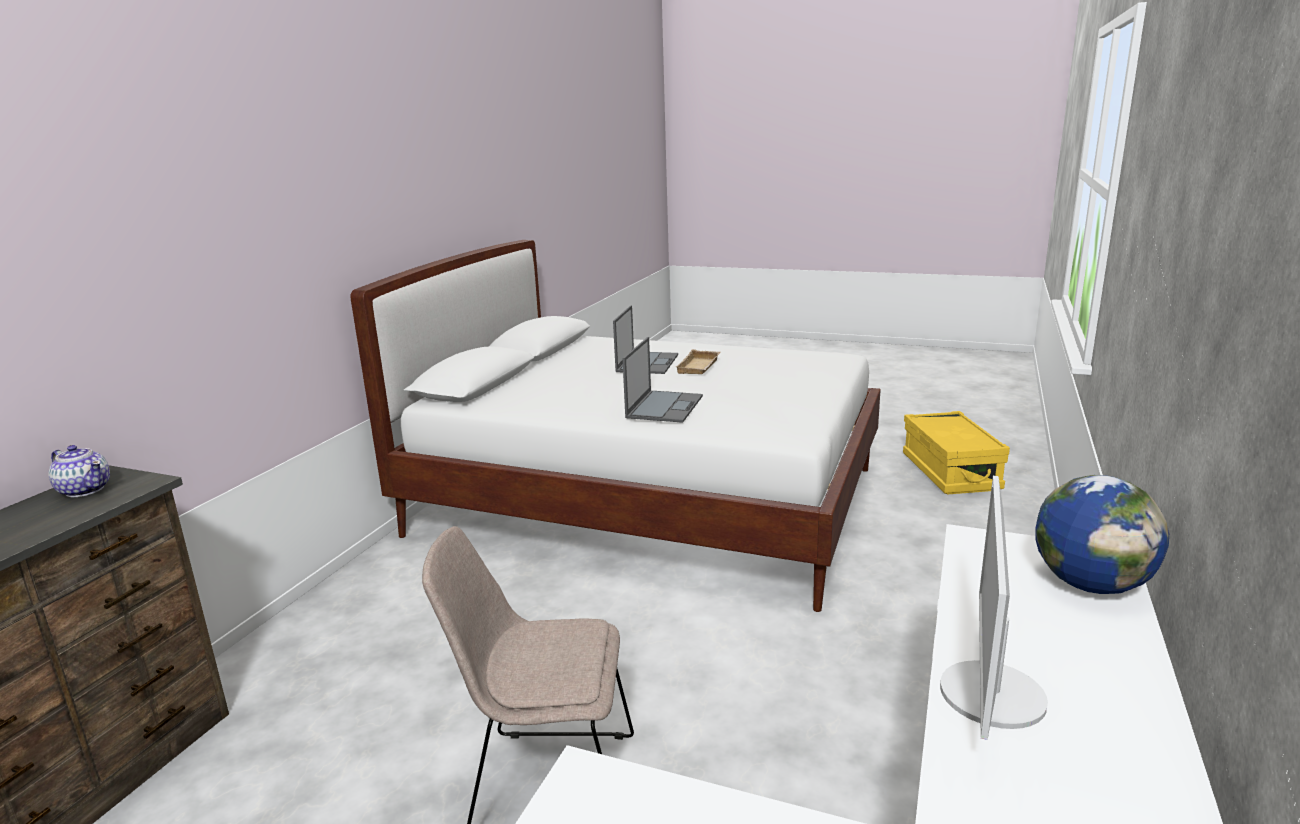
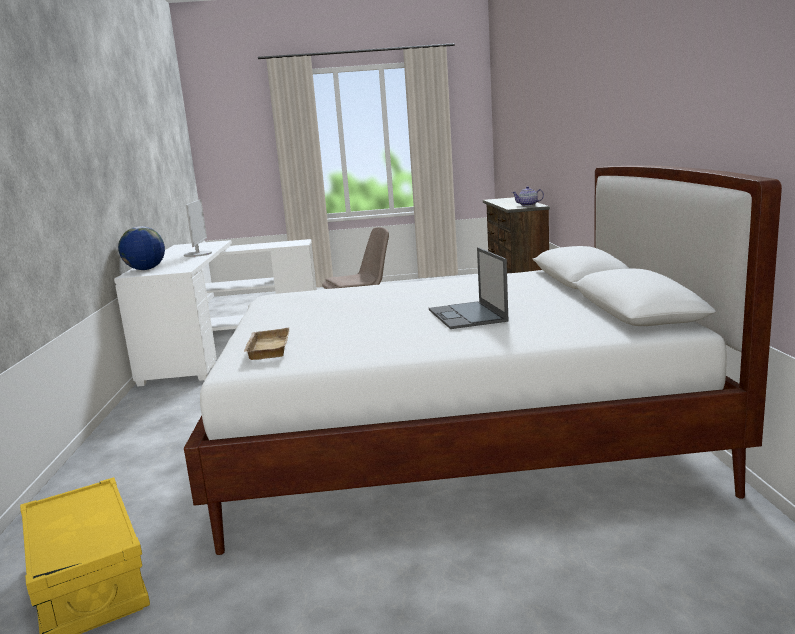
camera: 155 degrees right, 5 degrees down
(664, 406) = (384, 290): laptop -> none
(700, 367) = (402, 322): beige tray -> beige tray (266, 348)

